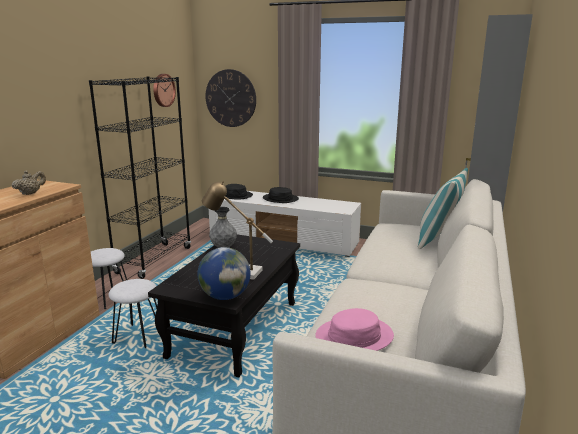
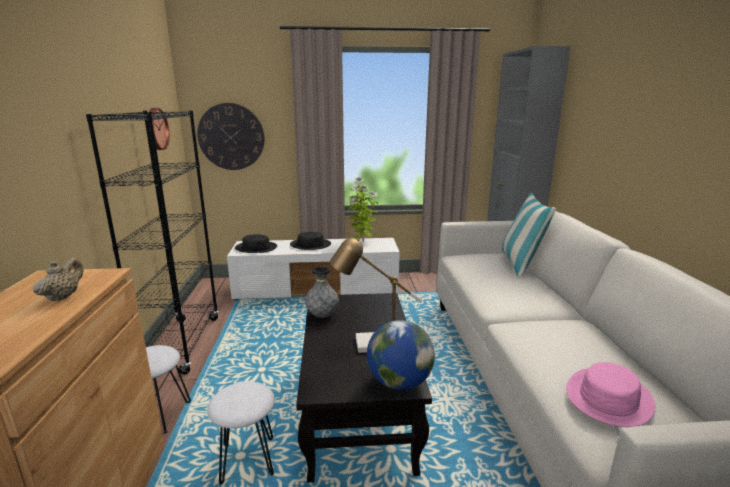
camera: 25 degrees left, 0 degrees up
(327, 203) = (362, 242): none -> potted plant

